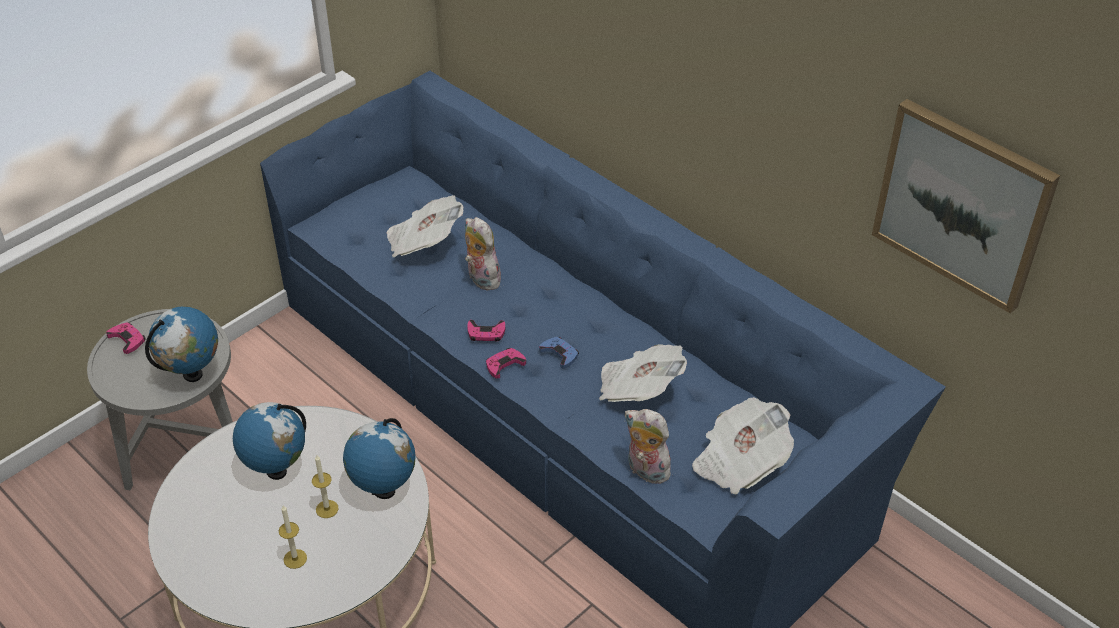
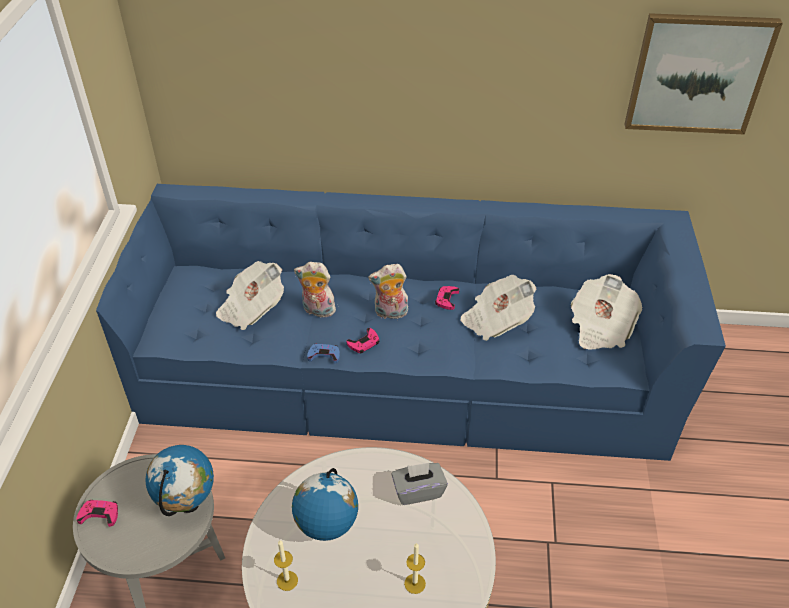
camera: 40 degrees left, 0 degrees up
(327, 509) = (395, 532): candle -> candle (287, 580)
(383, 490) = (418, 491): globe -> grey tissue box
(504, 364) = (400, 356): pink game controller -> pink game controller (446, 299)
(559, 354) = (426, 328): blue game controller -> blue game controller (324, 355)
(645, 471) = (558, 367): plush toy -> plush toy (390, 313)

